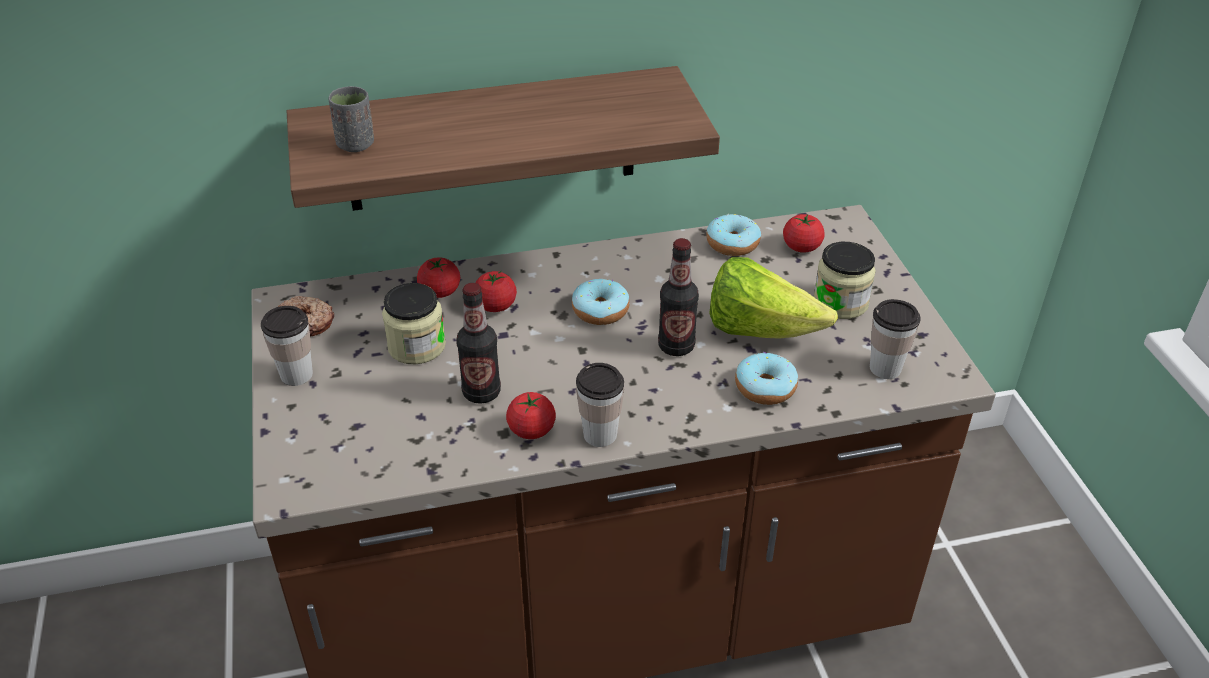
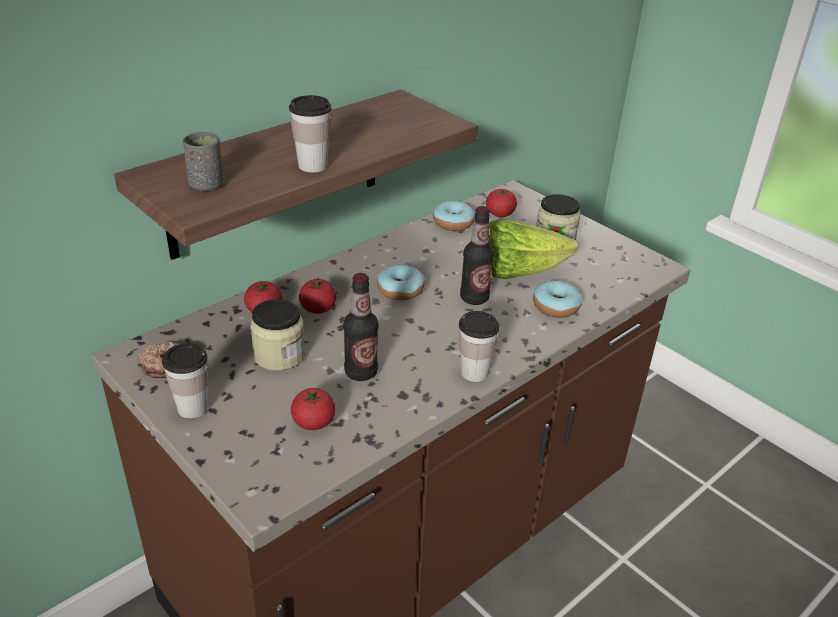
camera: 30 degrees left, 5 degrees down
(531, 430) = (422, 386): tomato -> tomato (313, 422)
(885, 368) = (616, 273): cup -> cup (312, 166)

